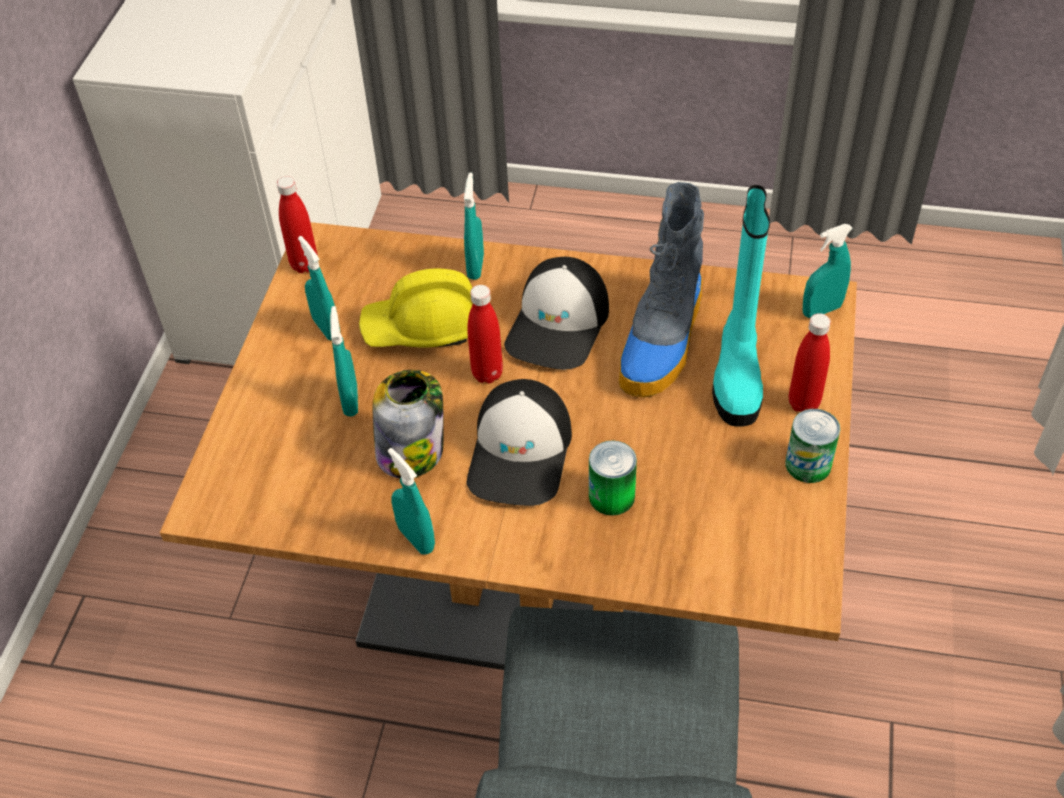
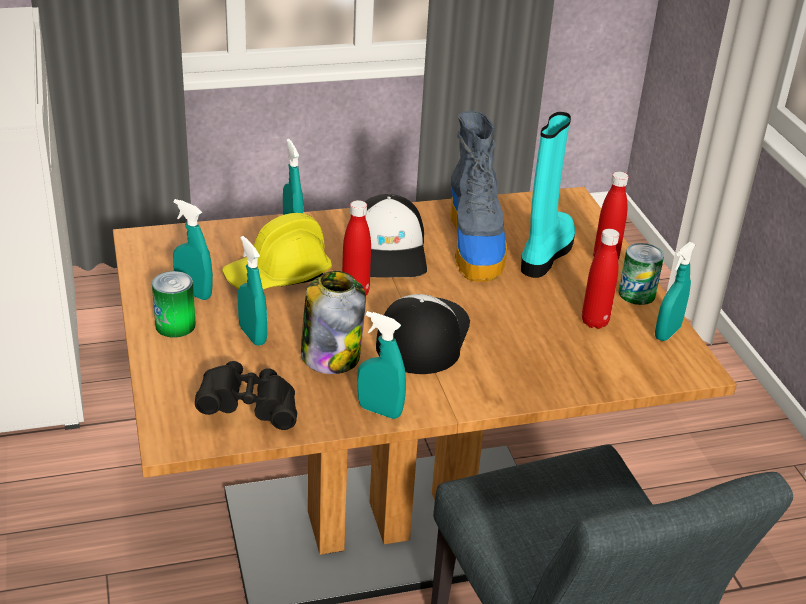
camera: 30 degrees left, 15 degrees down
(292, 495) = (249, 409): none -> black binoculars
(304, 265) = (141, 256): red bottle -> red bottle (594, 322)
(521, 453) = (422, 336): cap -> cap turned 150 degrees counterclockwise
(611, 496) = (513, 346): can -> can (175, 325)
(737, 374) = (545, 253): turquoise boot -> turquoise boot turned 135 degrees counterclockwise
(821, 310) = (574, 206): turquoise spray bottle -> turquoise spray bottle (667, 333)

